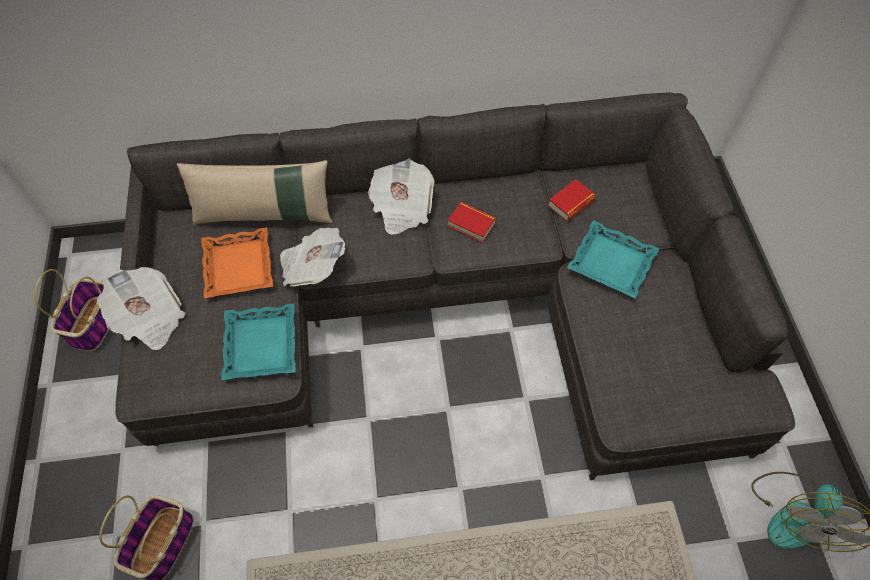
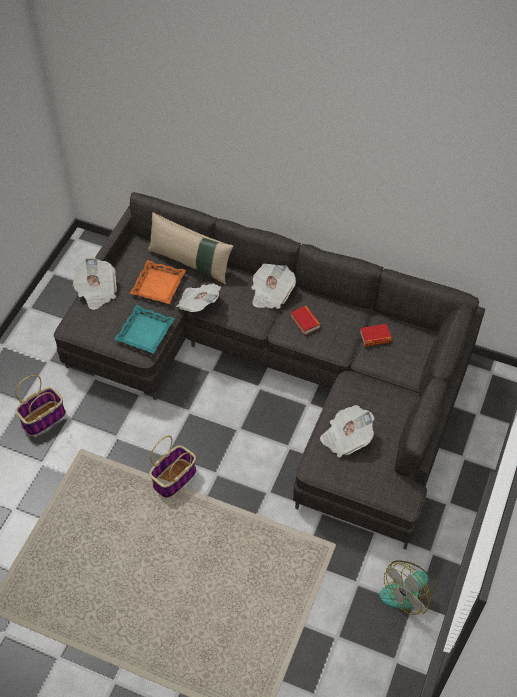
camera: 30 degrees right, 5 degrees down
(94, 323) = (70, 285): basket -> basket (174, 478)
(611, 262) = (374, 382): turquoise tray -> none
(634, 357) = (346, 438): none -> newspaper

